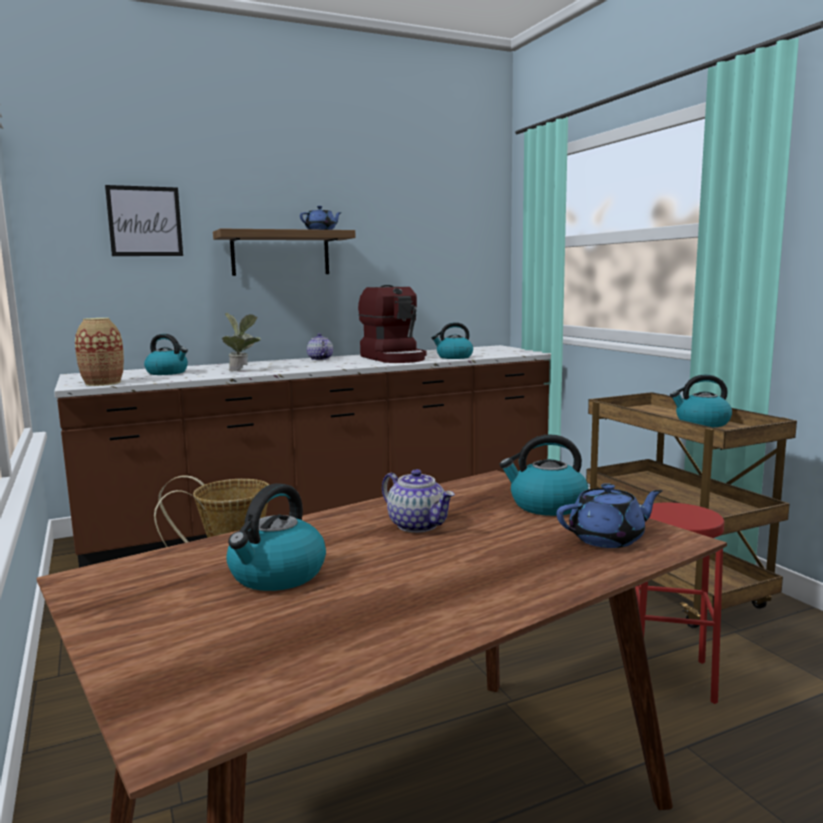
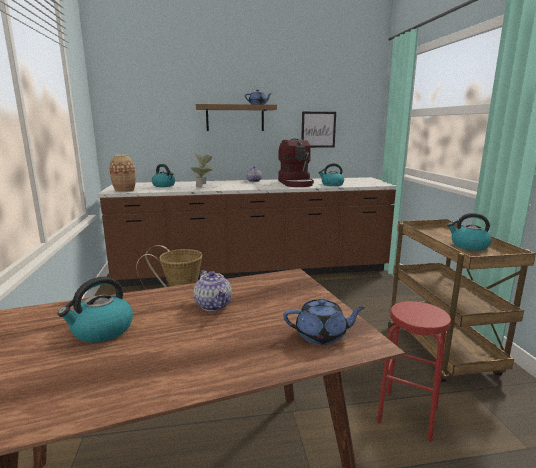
camera: 15 degrees right, 5 degrees up
(145, 221) = (158, 99): picture -> picture (318, 129)
(547, 506) = (306, 301): kettle -> none

